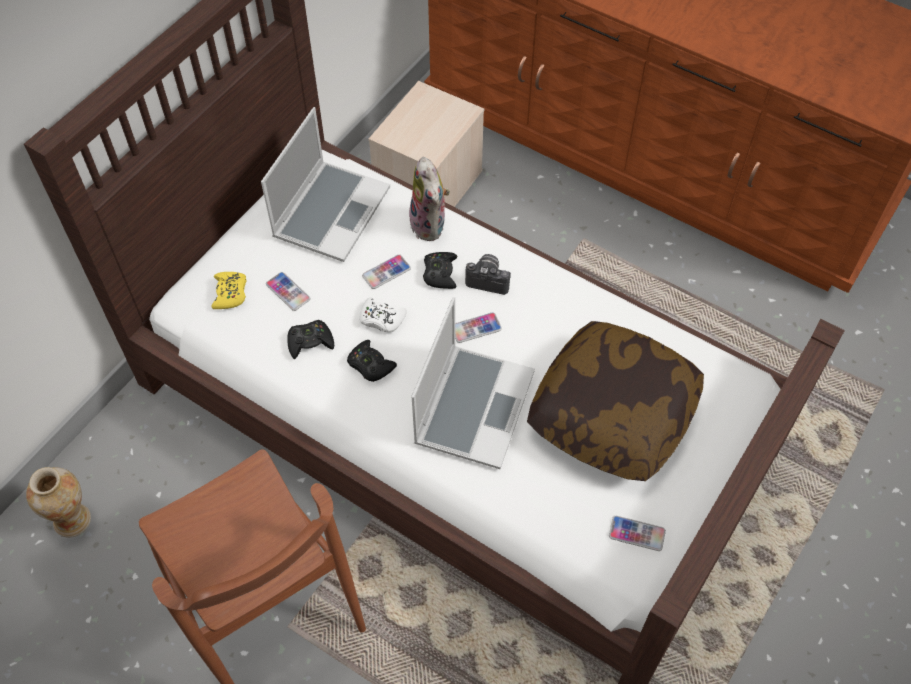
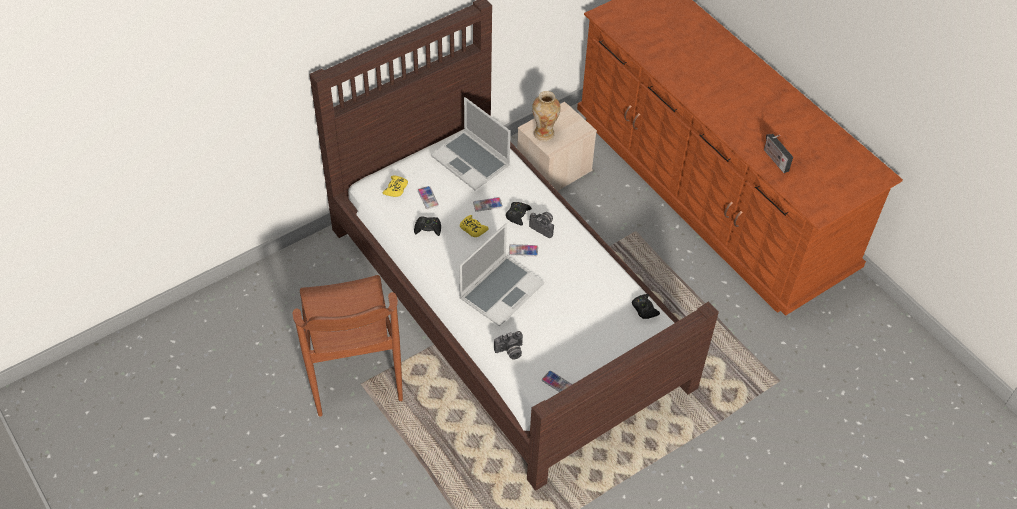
camera: 20 degrees right, 5 degrees down
(73, 520) = (268, 290): vase -> vase (544, 134)
(331, 211) = (472, 161): laptop -> laptop turned 90 degrees clockwise
(370, 365) = (455, 251): black game controller -> black game controller (644, 309)
(381, 319) = (473, 229): white game controller -> yellow game controller
(431, 225) = (525, 187): plush toy -> none
(536, 507) = (510, 352): none -> camera
(612, 413) = (577, 320): pillow -> none
(805, 66) = (774, 159): none -> radio

